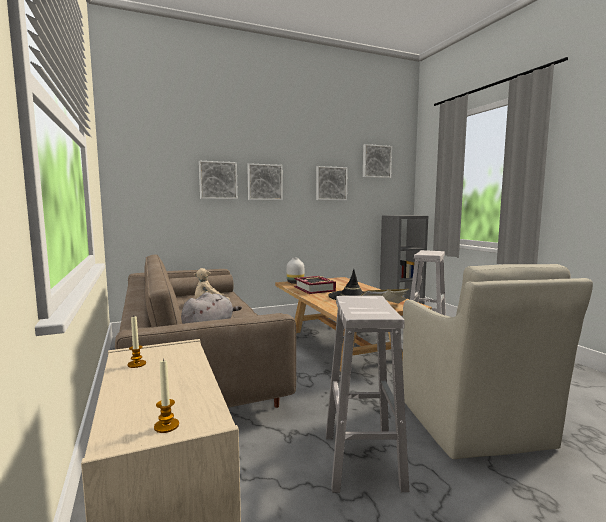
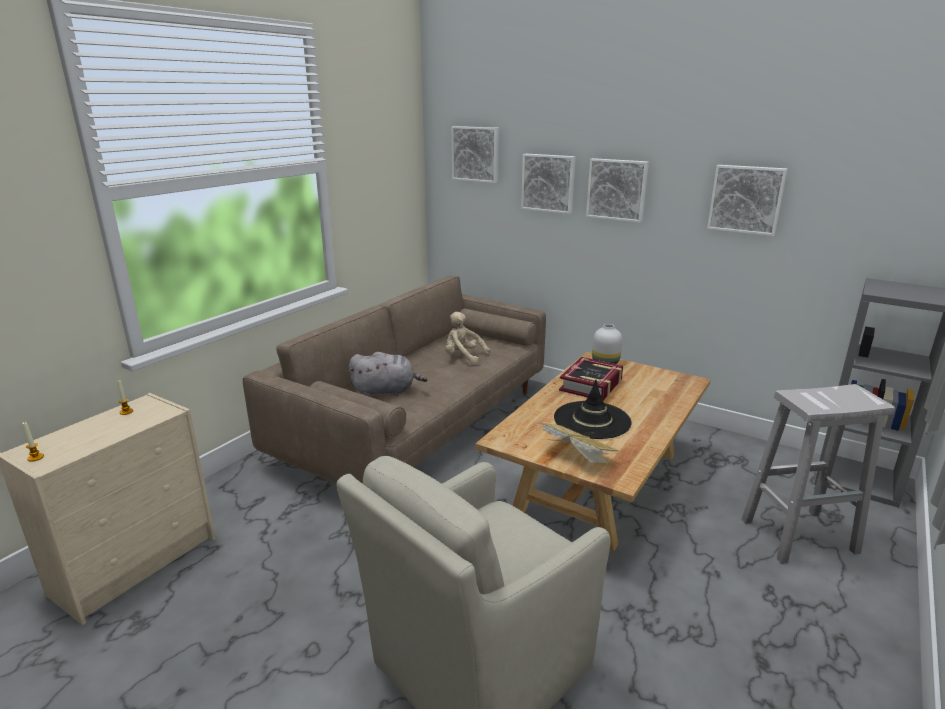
camera: 55 degrees right, 15 degrees up
(362, 459) = (332, 594): white stool -> none
(376, 161) = (878, 156): picture -> picture (476, 154)

